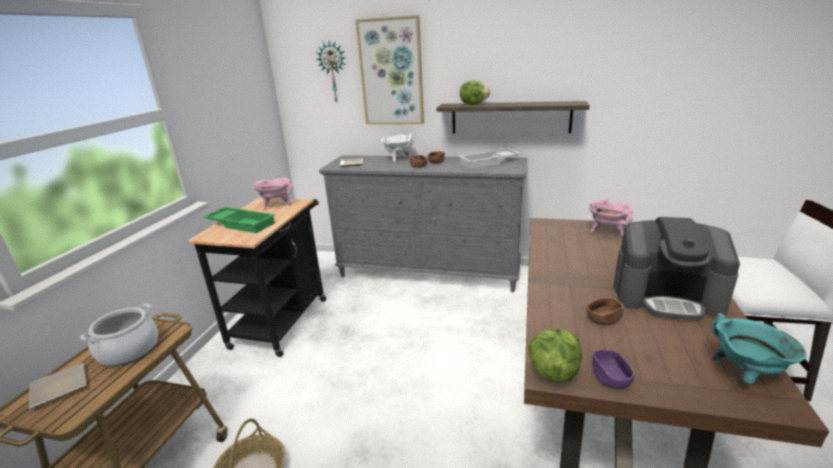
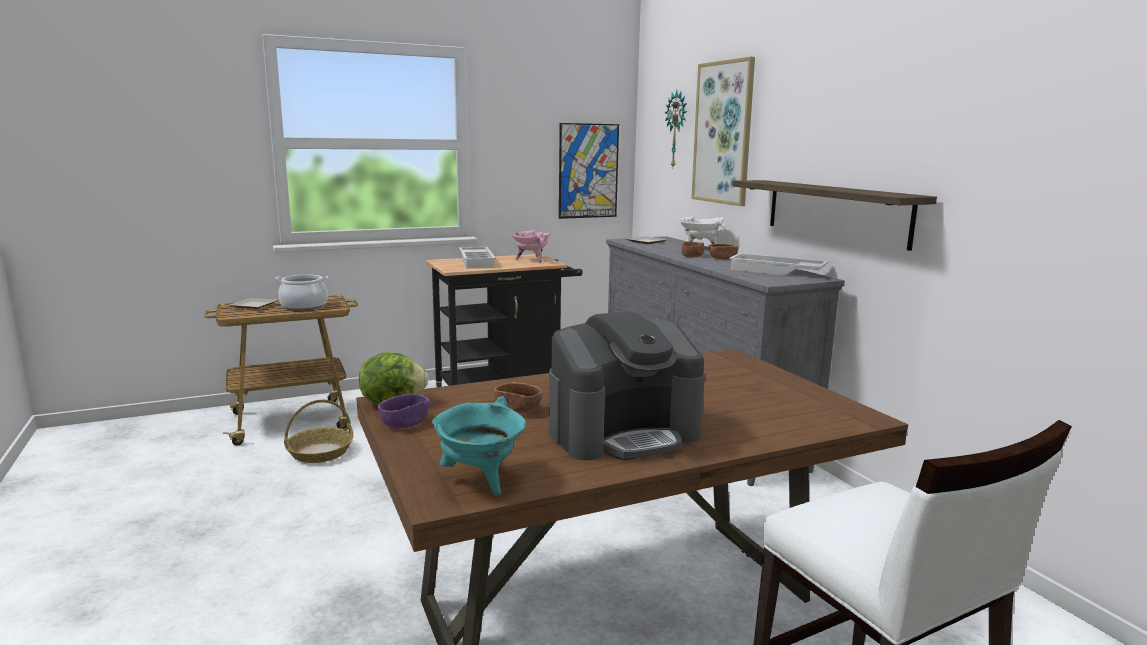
camera: 50 degrees right, 10 degrees down
(242, 223) = (477, 262): green tray -> white tray
(256, 116) = (588, 171): none -> picture
(473, 104) = (782, 183): lettuce -> none
(607, 232) = (772, 387): pink cooking pot -> none
(666, 296) = (624, 433): coffee machine -> coffee machine turned 90 degrees counterclockwise

